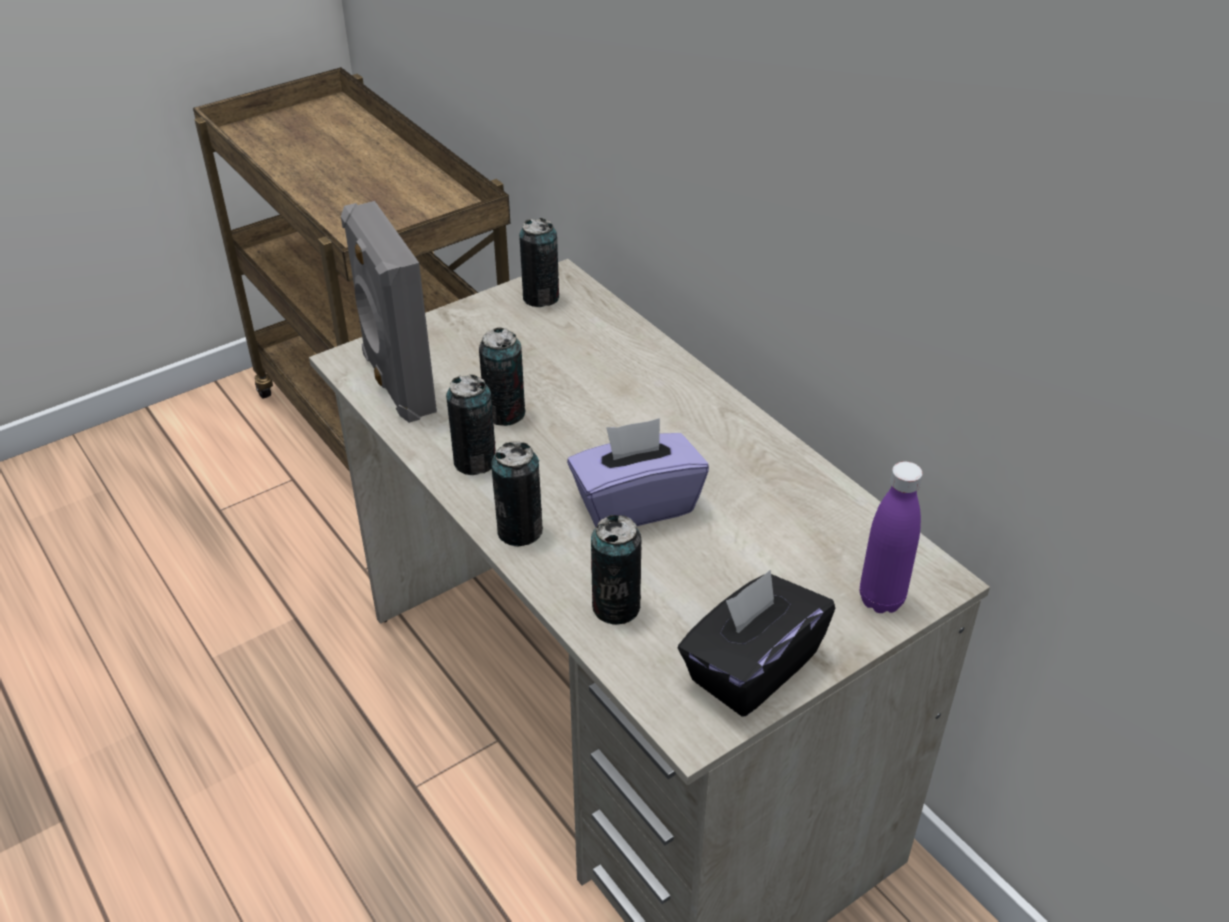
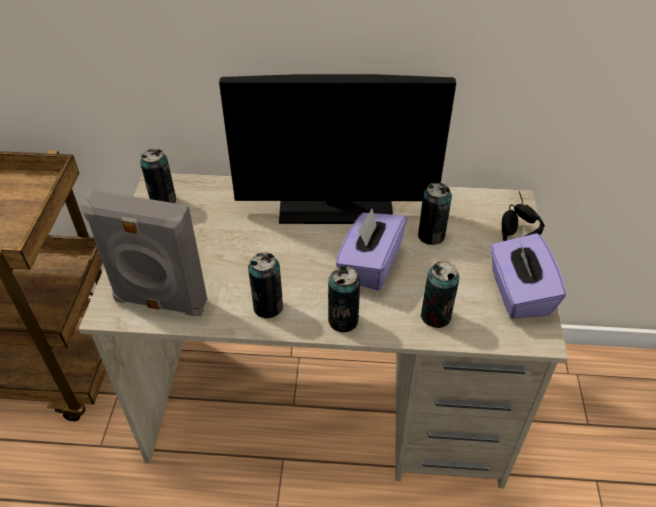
camera: 50 degrees left, 5 degrees up
(504, 413) = (242, 272): can -> can (431, 236)
(700, 422) = (336, 206): none -> monitor
(751, 668) = (518, 293): black tissue box -> purple tissue box
(881, 599) = (512, 225): purple bottle -> black headphones

